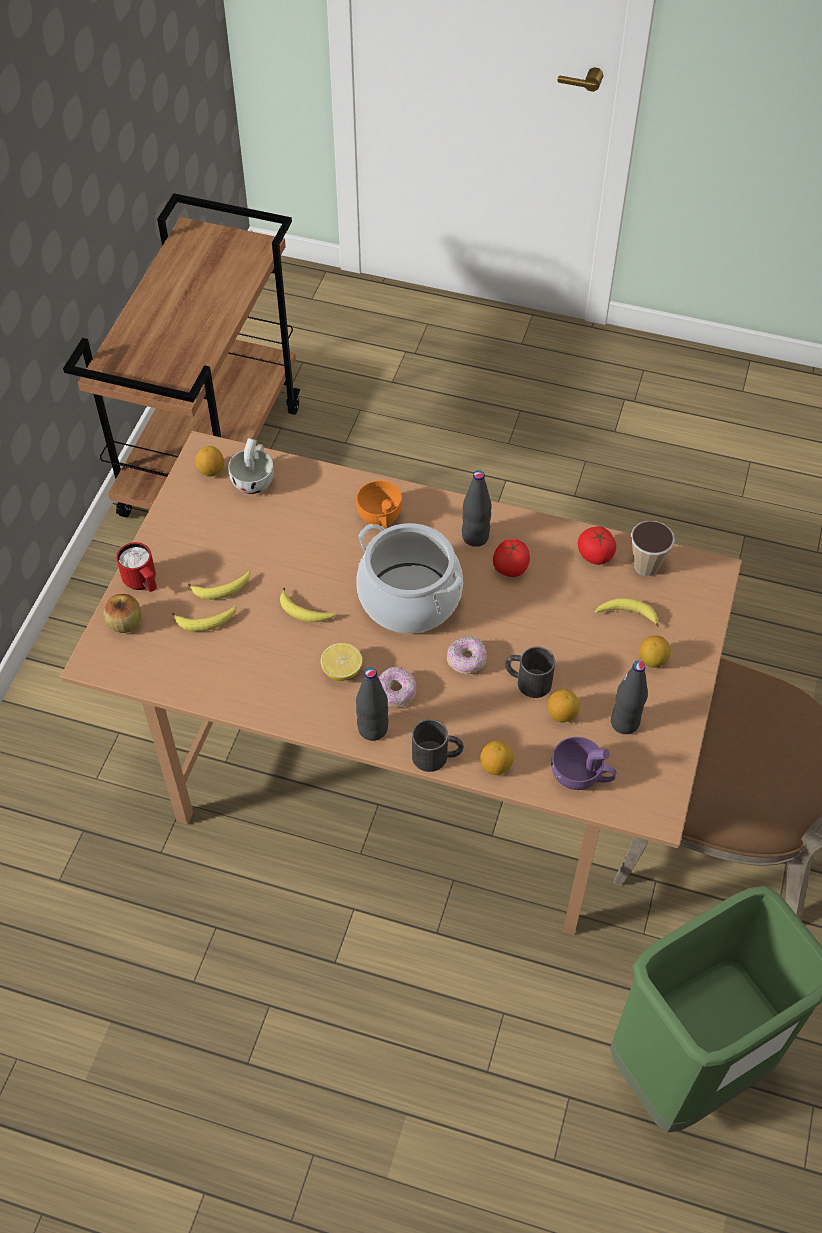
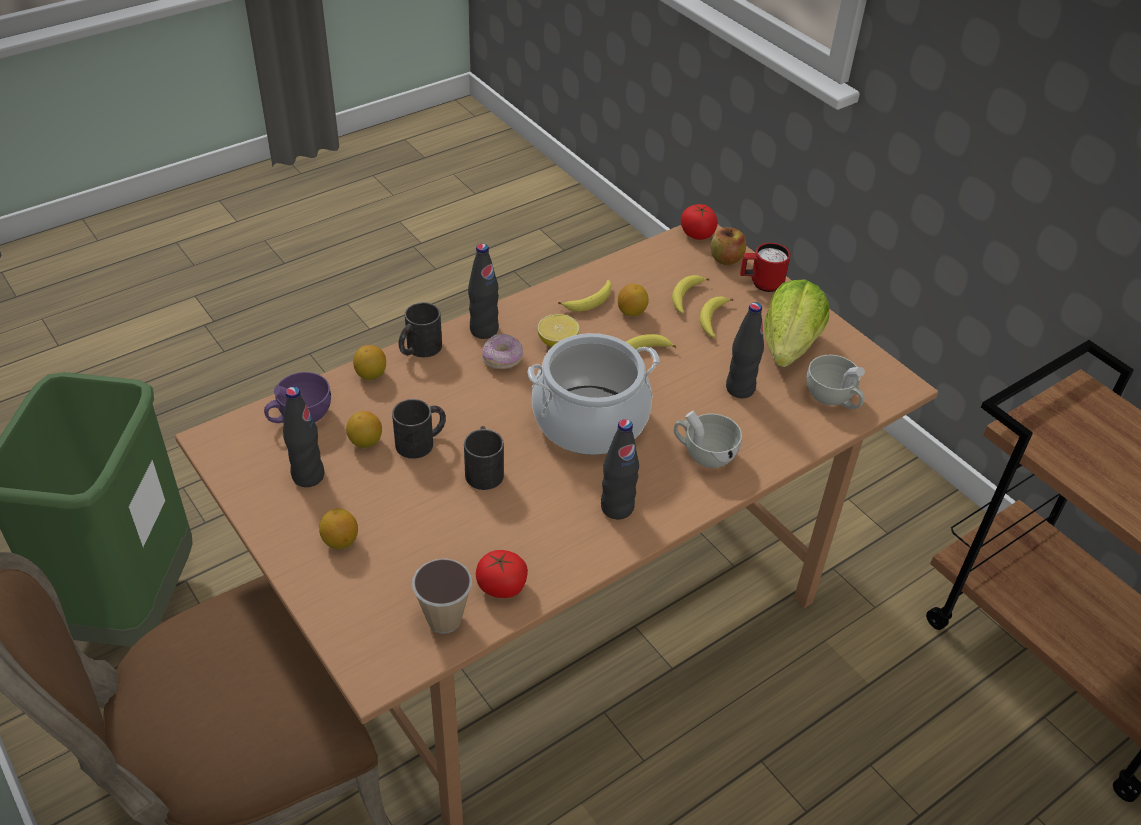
camera: 125 degrees right, 10 degrees down
(211, 471) = (868, 377): lemon -> lemon (631, 312)
(214, 529) = (789, 346): none -> lettuce
(292, 533) = (740, 389): none -> black bottle
(380, 520) = (703, 453): orange cup -> white cup
(466, 661) = (485, 417): donut -> none
(510, 567) = (553, 510): tomato -> tomato (697, 234)
(514, 627) = (484, 469): none -> black mug
(627, 614) = (408, 560): banana -> banana (590, 301)

